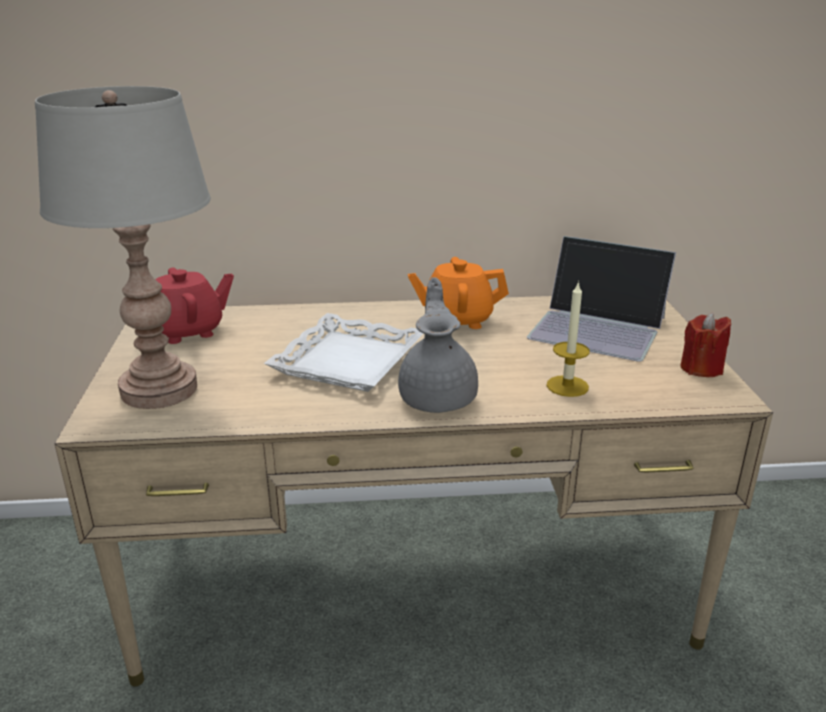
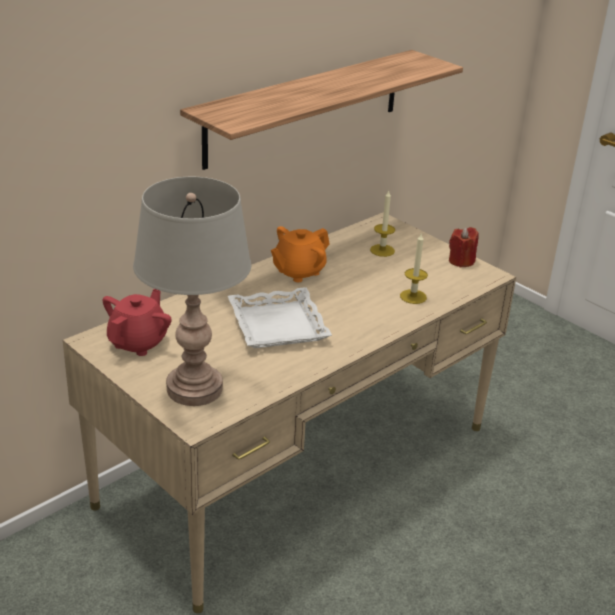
camera: 40 degrees left, 5 degrees up
(438, 397) = (359, 329): grey teapot -> none
(518, 101) = (305, 107): none -> shelf
(598, 327) = (382, 250): laptop -> candle

